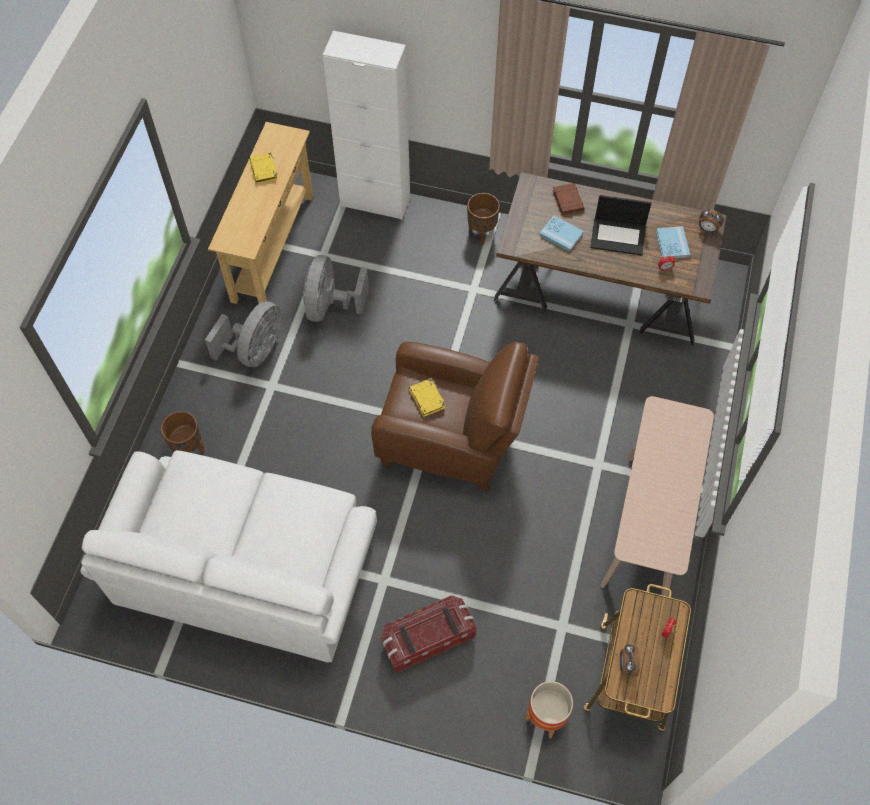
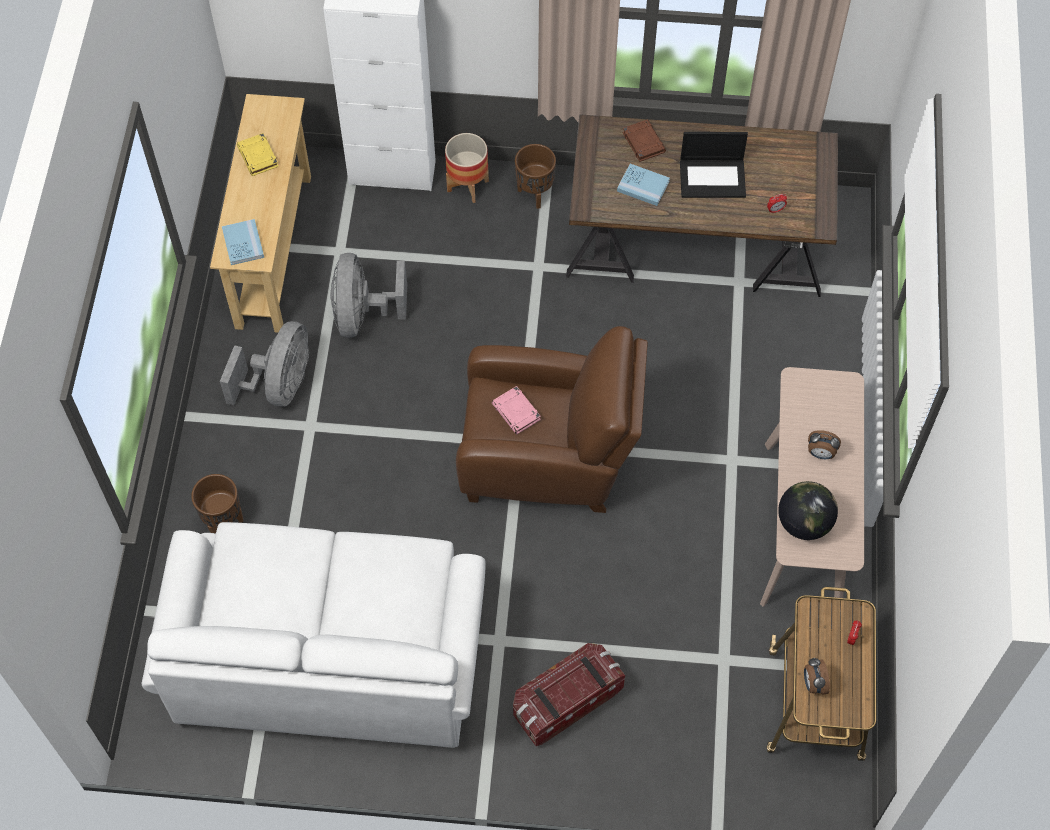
camera: 10 degrees left, 0 degrees up
(427, 399) = (516, 412): yellow book -> pink book
(546, 717) = (724, 767): planter -> planter (468, 186)
(642, 527) = (804, 523): none -> globe
(672, 244) = (779, 178): blue book -> blue book (243, 243)
(707, 229) = (818, 154): alarm clock -> alarm clock (820, 453)

